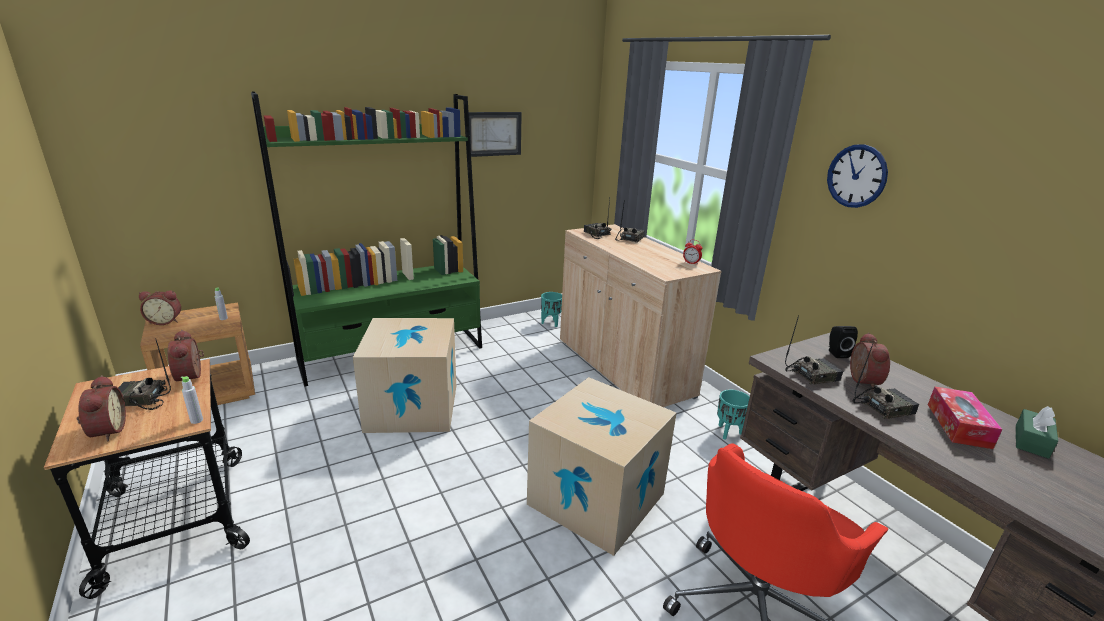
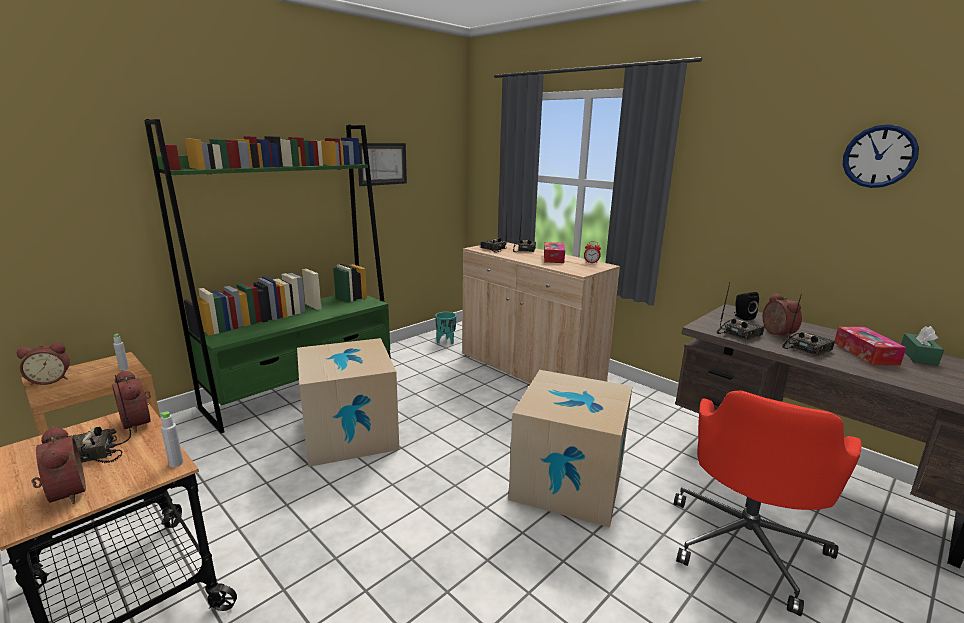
camera: 15 degrees left, 5 degrees down
(652, 253) = (553, 258): none -> tissue box
(729, 432) = (645, 407): turquoise planter -> none
(856, 176) = (733, 171): wall clock -> wall clock (879, 156)

